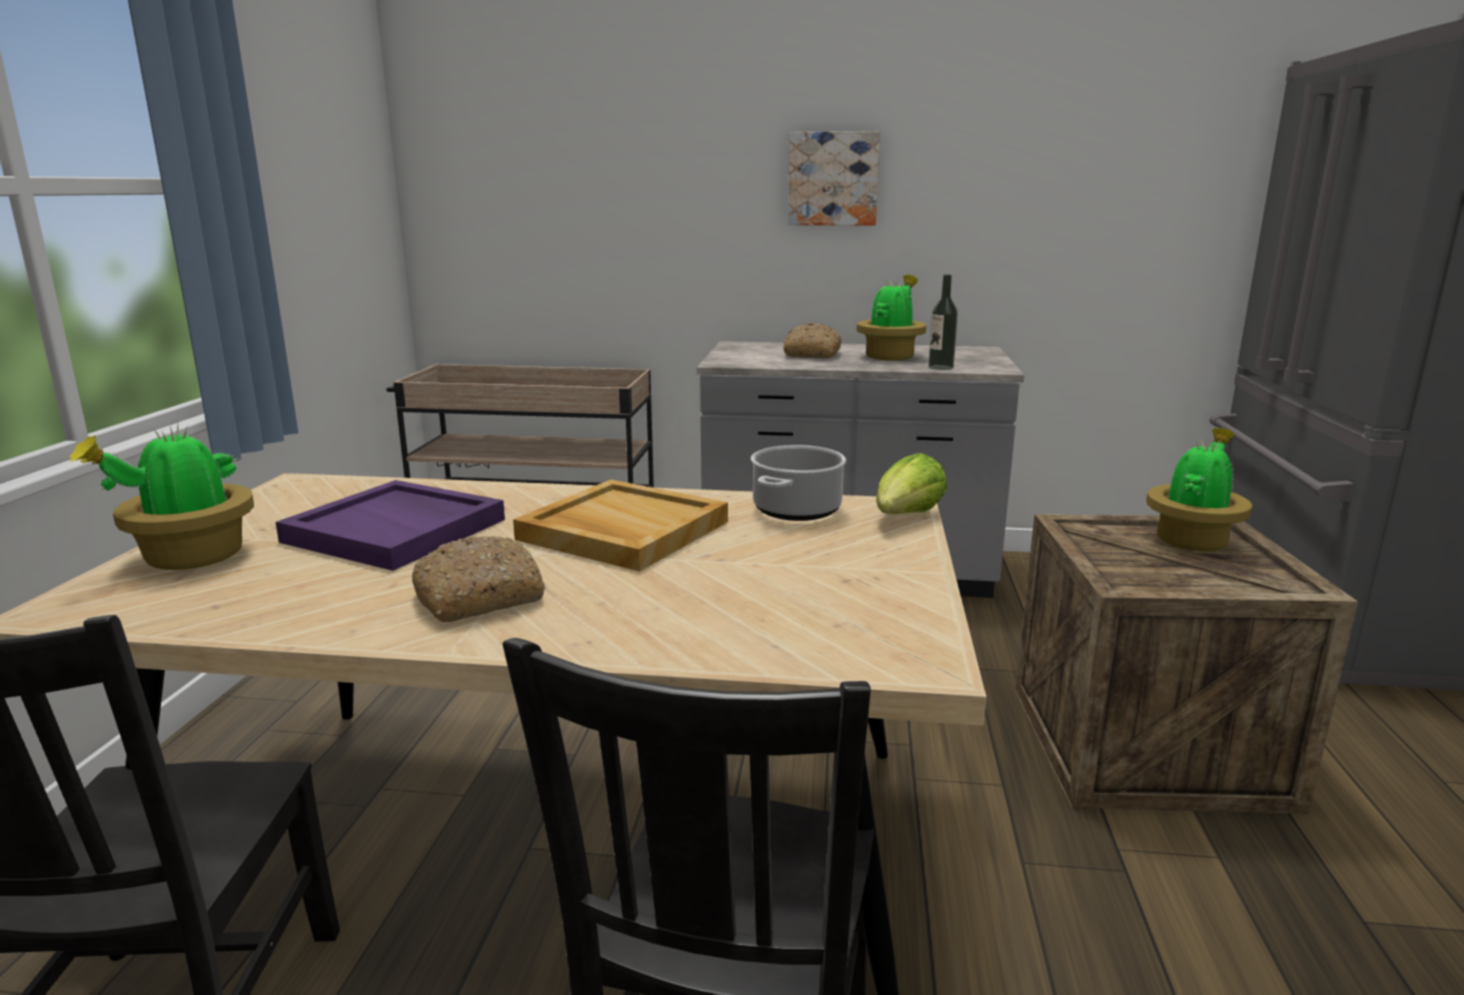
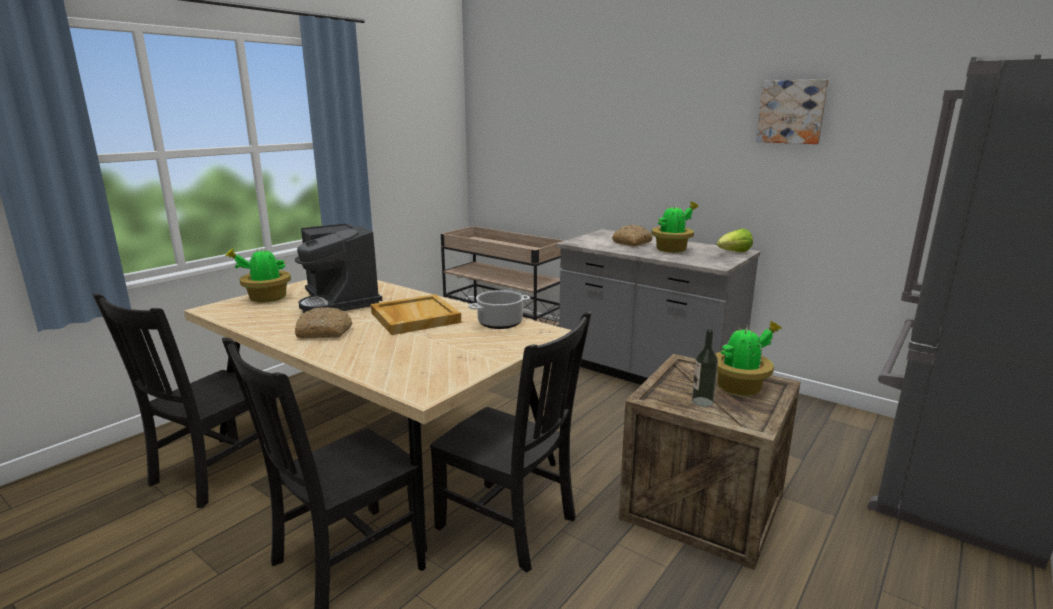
camera: 30 degrees right, 0 degrees up
(398, 530) = (340, 301): purple tray -> coffee machine
(833, 179) = (668, 140): picture -> picture (791, 112)
(906, 518) = (541, 336): lettuce -> lettuce (733, 253)
(940, 367) = (685, 260): bottle -> bottle (702, 402)
(940, 886) = (510, 525): none -> black chair

